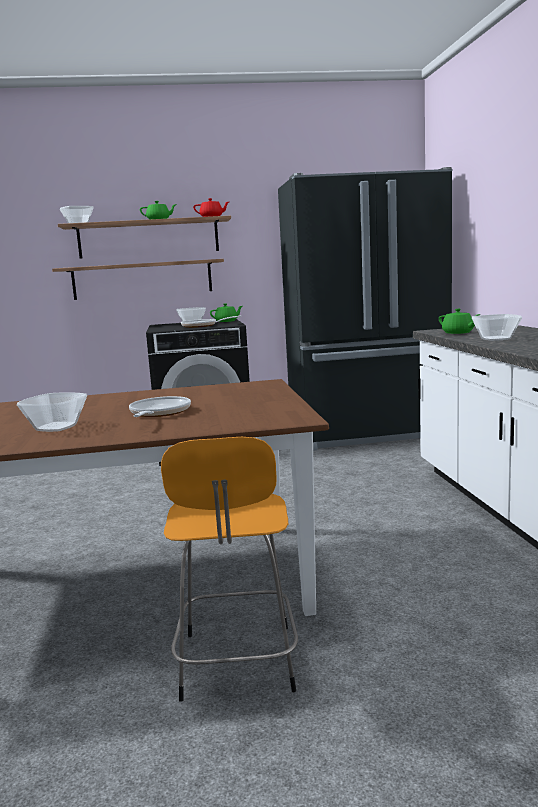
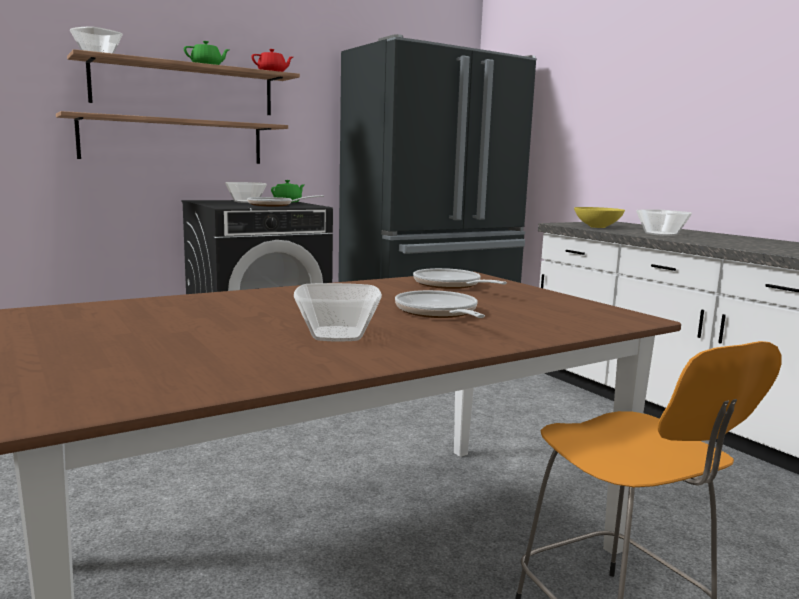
camera: 25 degrees left, 0 degrees up
(226, 391) = (450, 285): none -> frying pan
(458, 333) = (598, 227): green teapot -> yellow bowl

